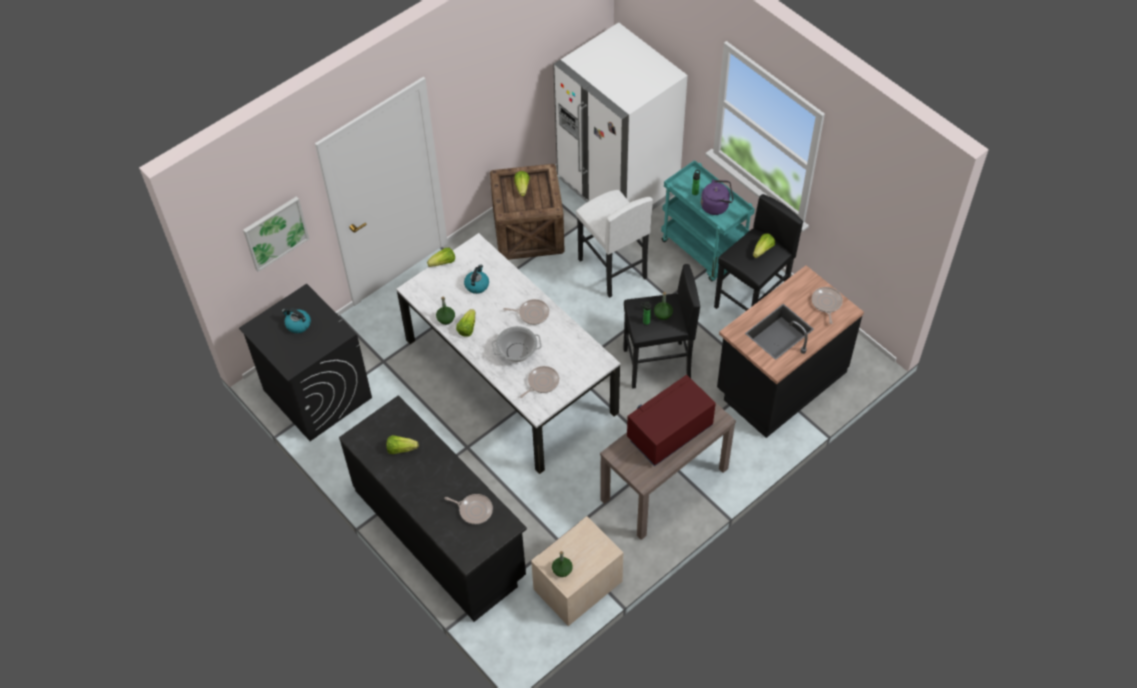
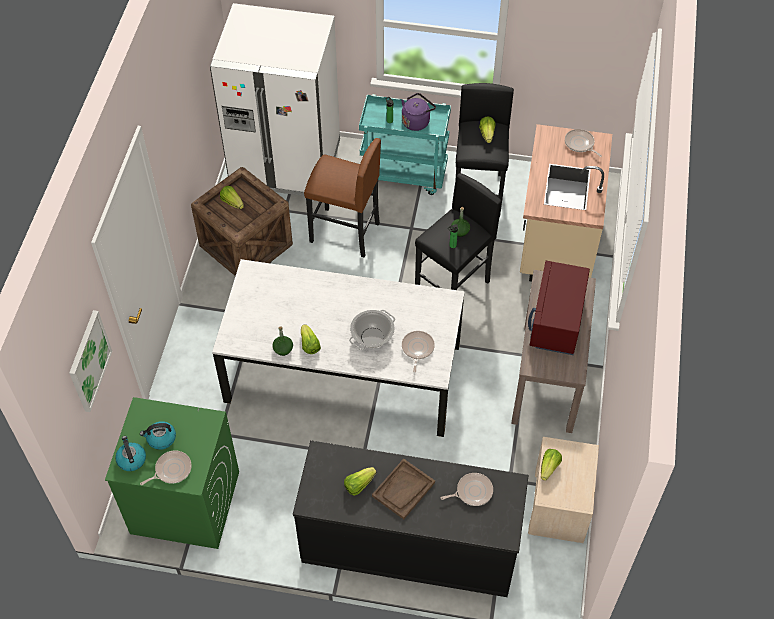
camera: 40 degrees left, 0 degrees up
(316, 393) = (184, 502): black washing machine -> green washing machine
(427, 474) = (403, 490): none -> brown tray
(443, 263) = (234, 303): lettuce -> lettuce (549, 467)
(477, 285) = (282, 303): kettle -> kettle (131, 459)
(532, 313) = (353, 297): frying pan -> frying pan (171, 470)
(562, 570) = (567, 494): green bottle -> none
(612, 269) = (344, 233): white stool -> brown stool
(780, 381) = (556, 239): black counter -> beige counter

